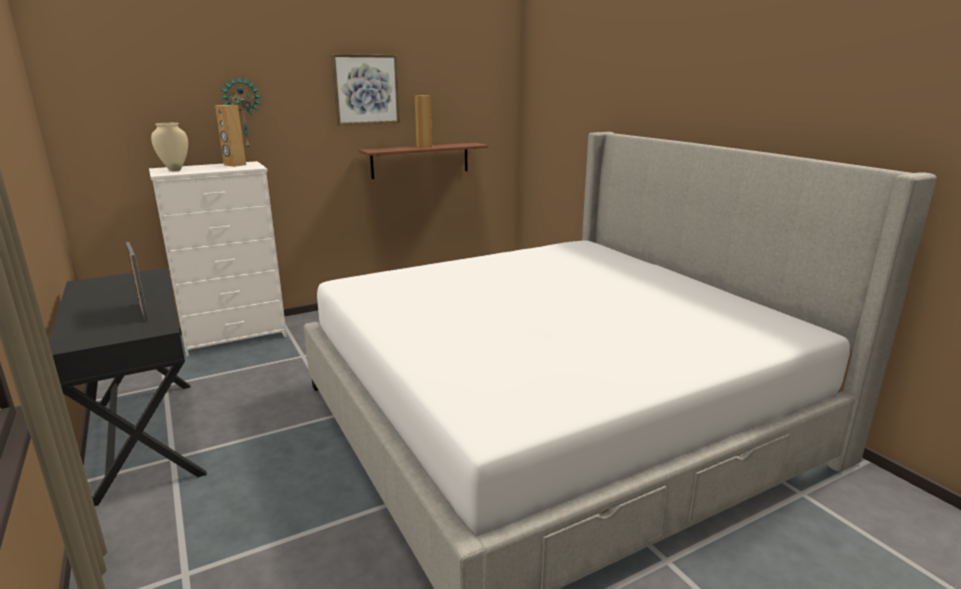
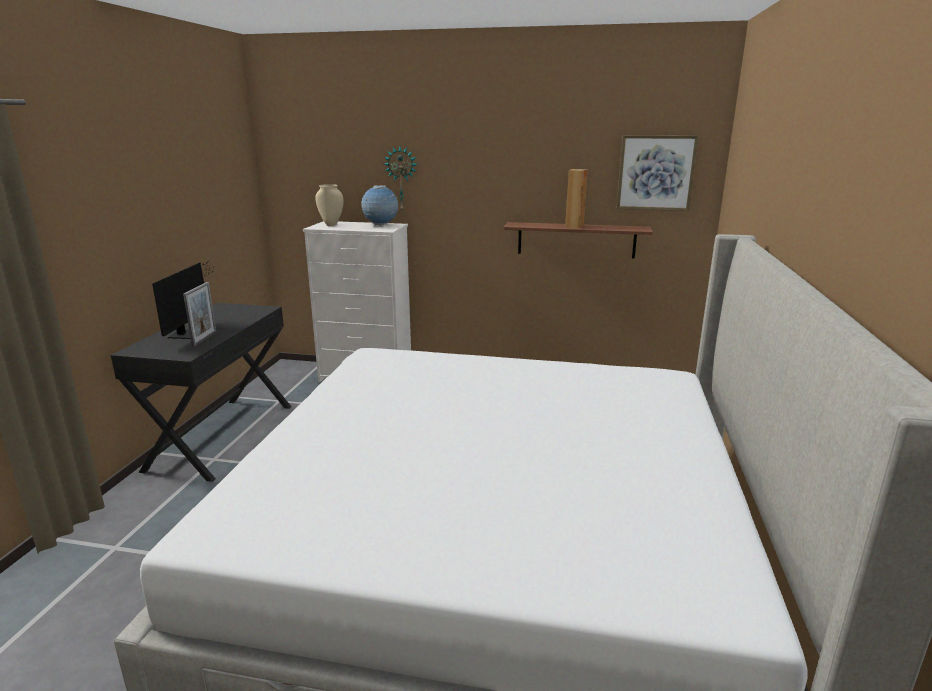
camera: 40 degrees right, 0 degrees up
(106, 312) = (188, 333): none -> monitor
(234, 165) = (380, 225): brown speaker -> globe
(366, 89) = (521, 161): picture -> picture (655, 173)

